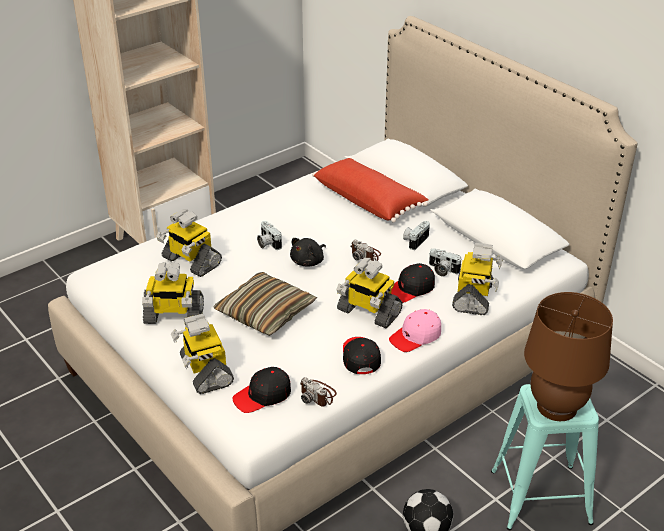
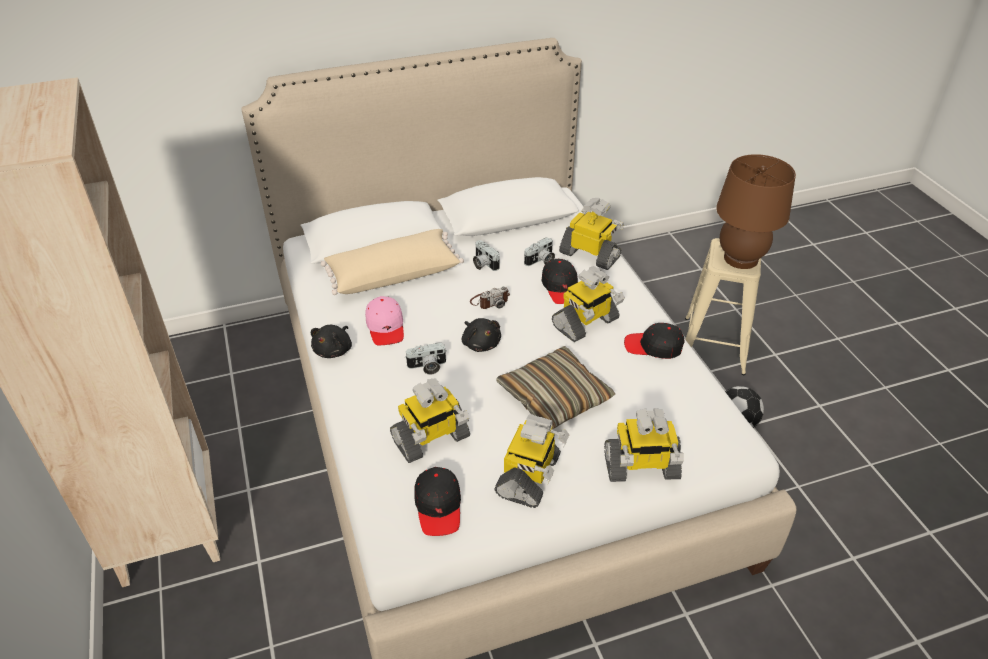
camera: 70 degrees left, 5 degrees up
(263, 396) = (692, 429): black cap -> black cap (439, 506)
(265, 200) = (334, 350): none -> black plush toy
(318, 394) = (700, 388): camera -> none
(369, 200) = (393, 274): red pillow -> beige pillow
(415, 336) = (634, 304): pink cap -> pink cap (386, 327)
(540, 497) = (714, 345): turquoise stool -> beige stool

